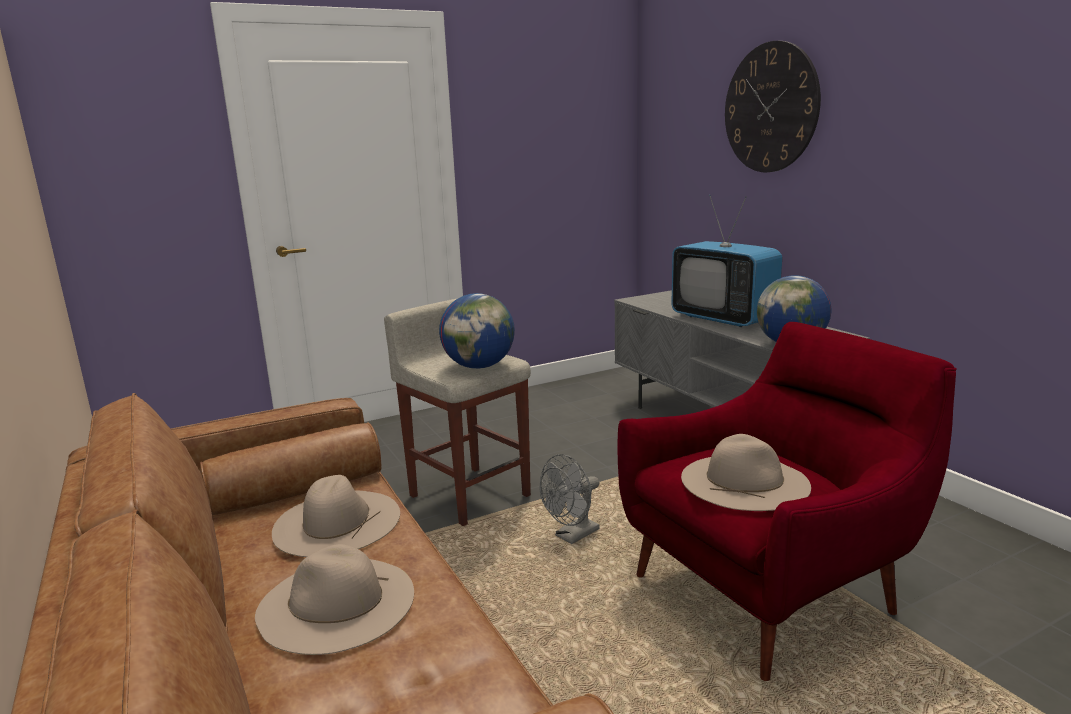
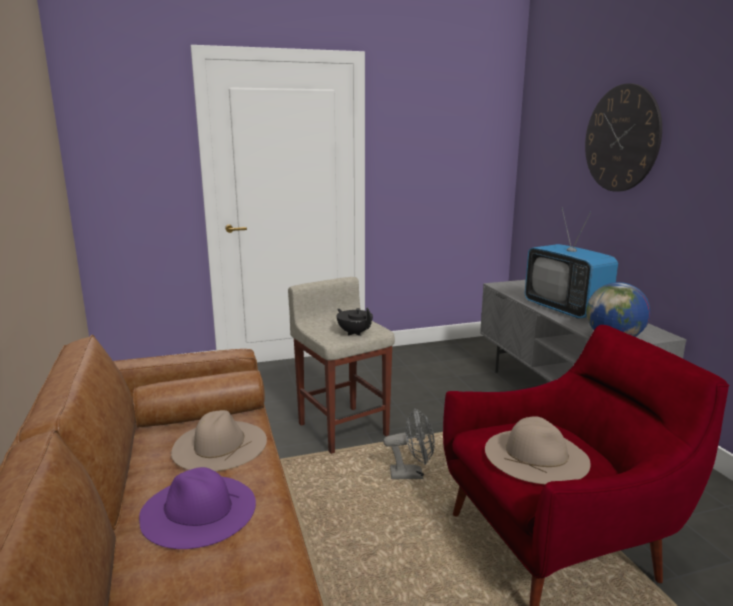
camera: 10 degrees right, 0 degrees up
(336, 603) = (198, 510): beige hat -> purple hat
(479, 366) = (354, 333): globe -> black teapot
(572, 536) = (412, 474): grey fan -> grey fan turned 150 degrees counterclockwise

